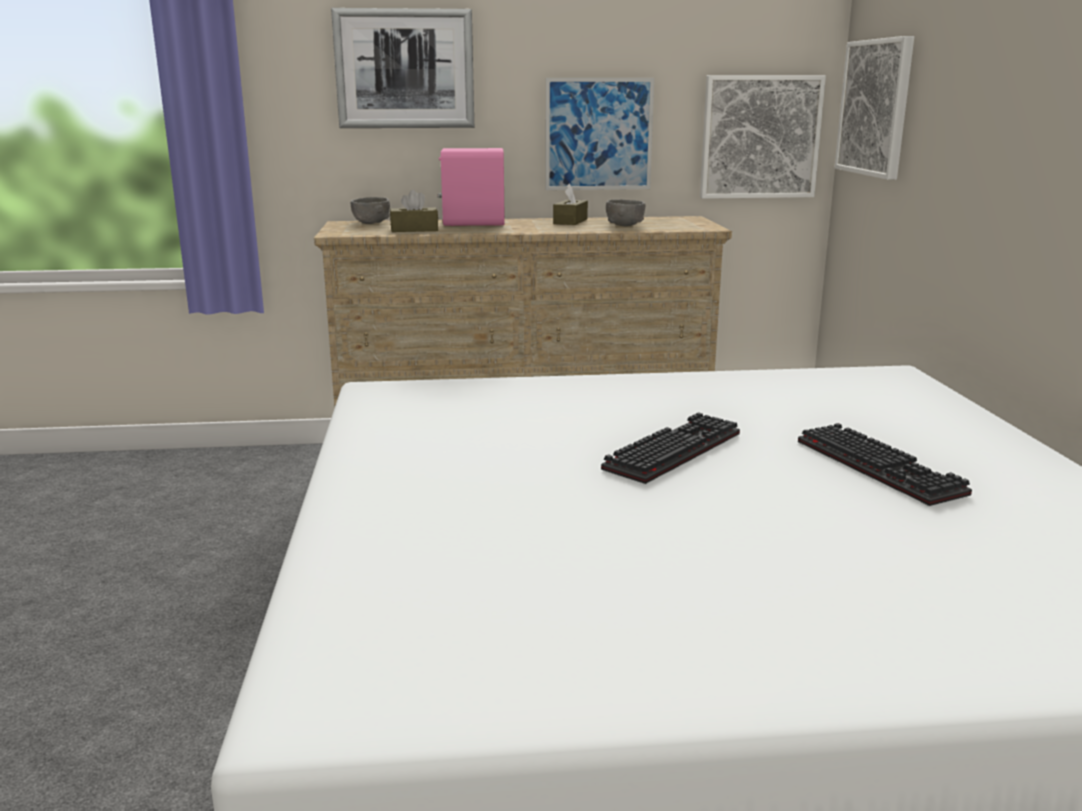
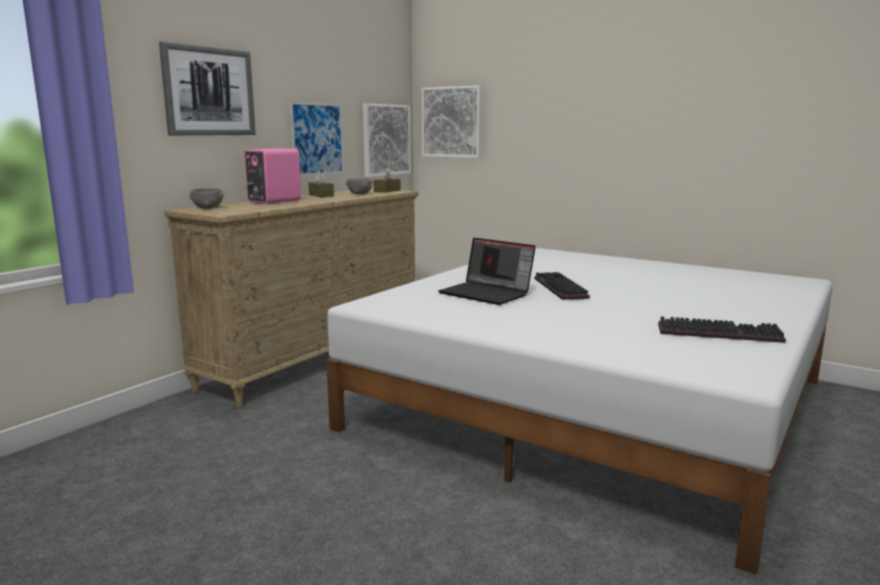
camera: 50 degrees left, 5 degrees down
(414, 229) = (259, 207): brown tissue box -> brown tissue box (387, 191)
(548, 423) = (487, 293): none -> laptop
(883, 467) = (624, 274): keyboard -> keyboard (720, 333)

